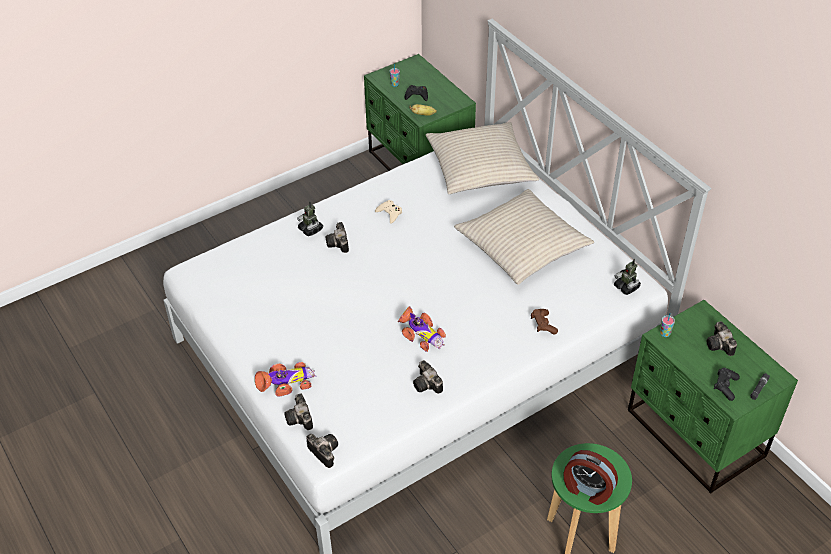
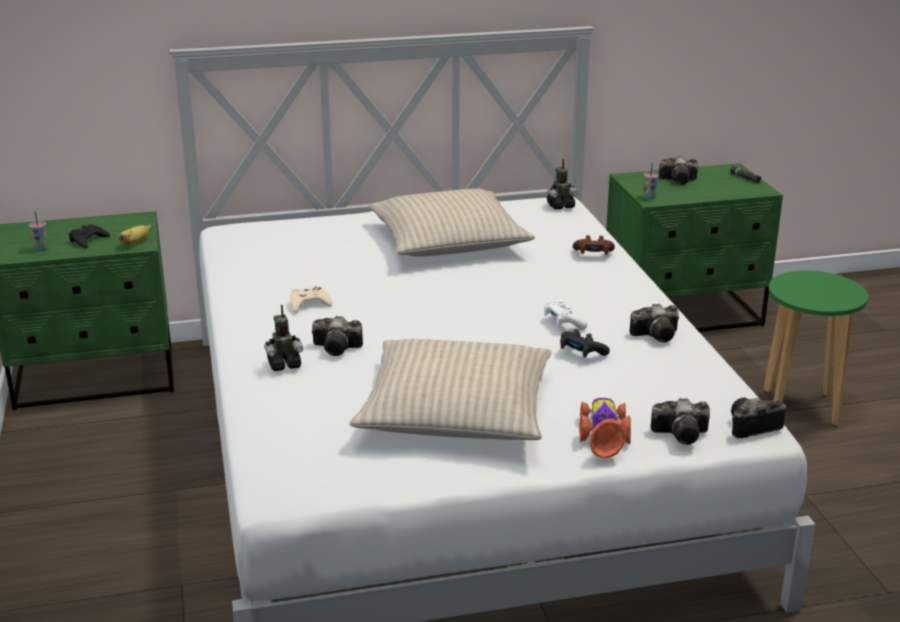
camera: 70 degrees left, 20 degrees down
(421, 334) = (563, 323): toy car -> white game controller
(480, 168) = (280, 237): beige pillow -> beige pillow (455, 411)
(587, 489) = (837, 295): alarm clock -> none
(725, 387) = (737, 189): black game controller -> black game controller (581, 352)

